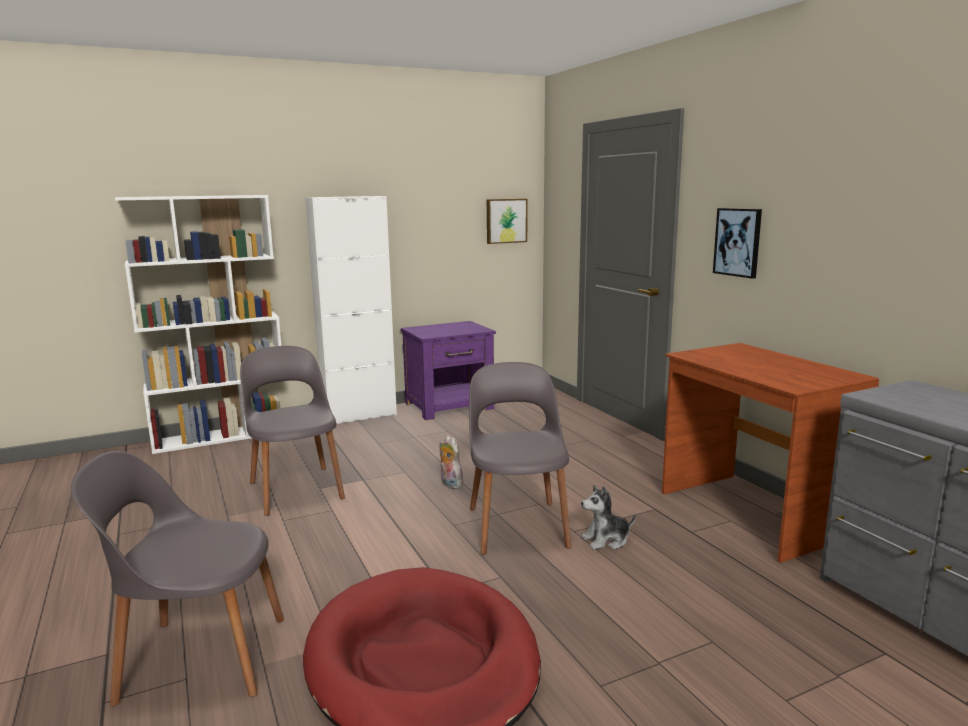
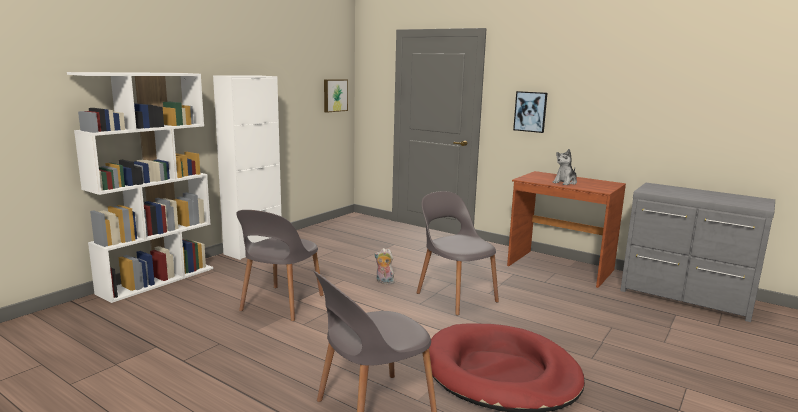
camera: 30 degrees left, 0 degrees up
(296, 489) = (281, 304): grey chair -> grey chair turned 105 degrees counterclockwise
(450, 406) = (313, 234): purple nightstand -> none
(606, 540) = (510, 294): plush toy -> plush toy (565, 182)

